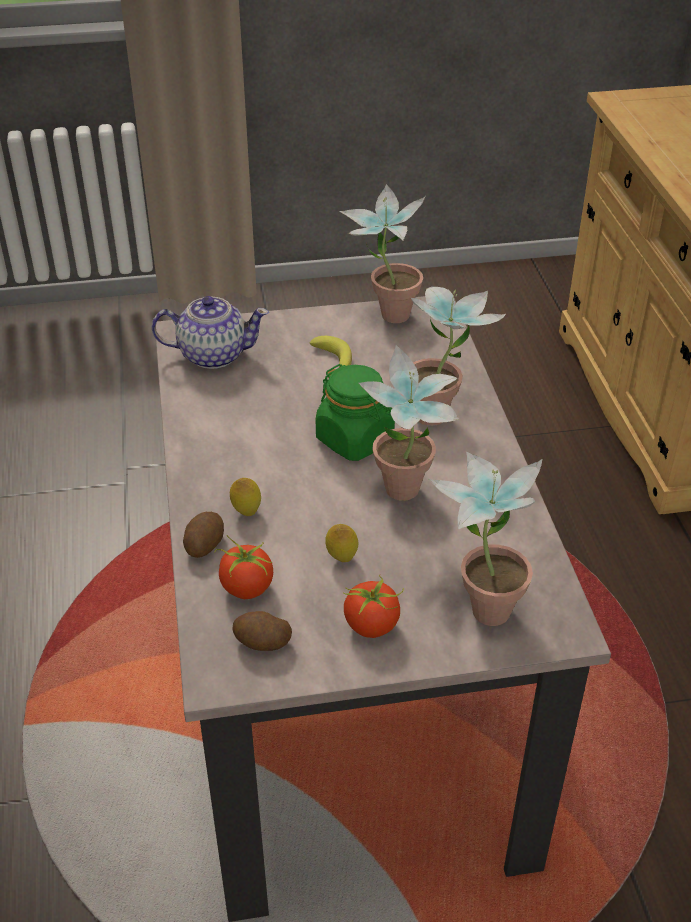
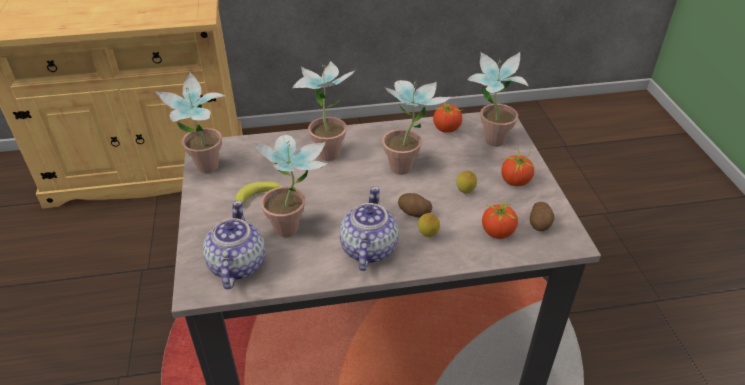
camera: 90 degrees left, 0 degrees up
(204, 545) = (462, 255): potato -> potato (414, 213)
(226, 455) = (368, 249): none -> teapot
(270, 394) = (295, 229): none -> potted plant
(355, 440) = (352, 186): green jar -> none
(518, 549) = (447, 129): none -> tomato

